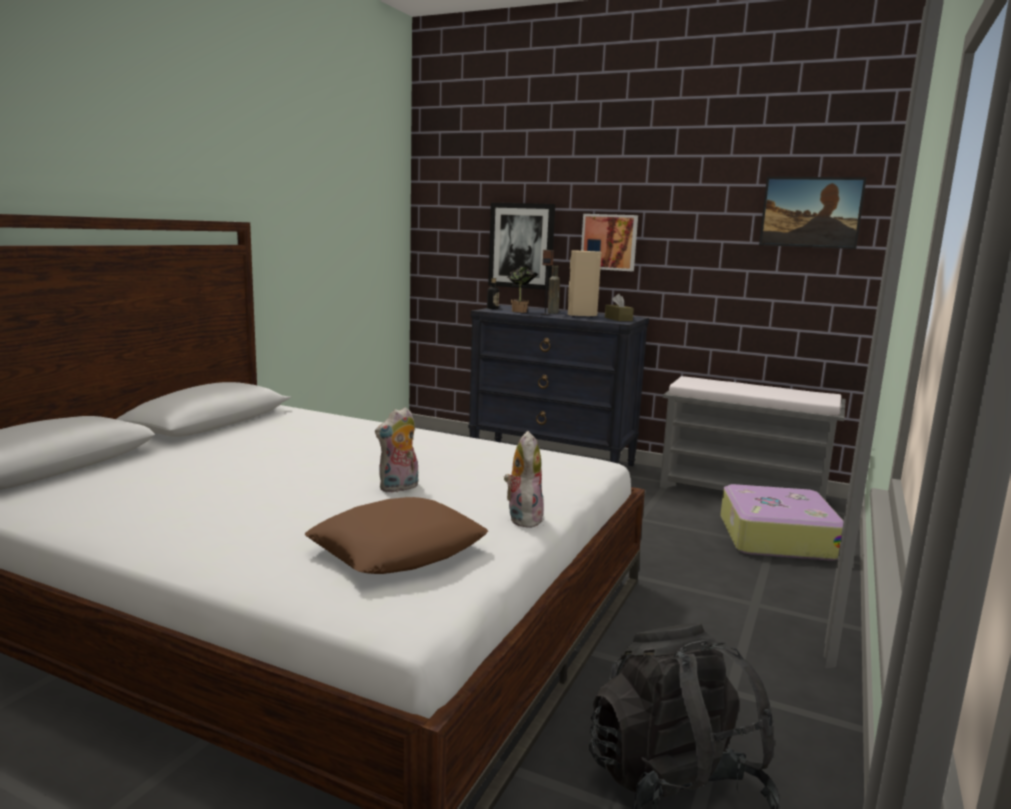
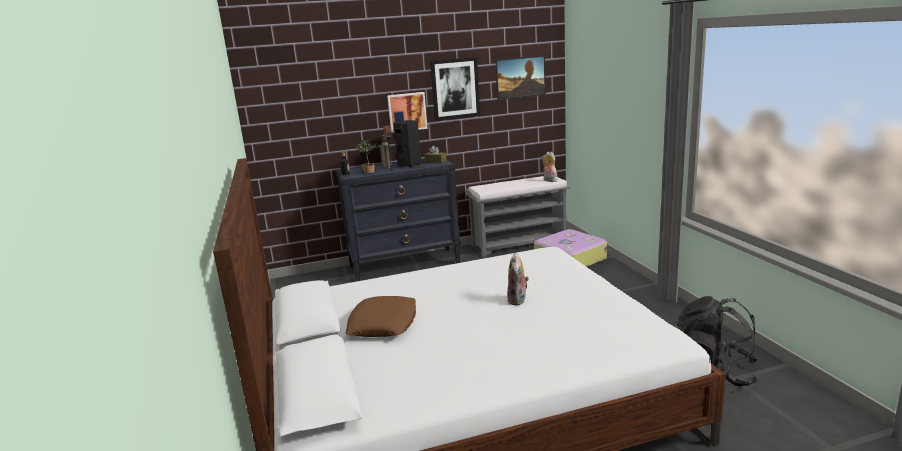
camera: 40 degrees left, 5 degrees up
(398, 549) = (602, 322): brown pillow -> brown pillow (383, 323)
(521, 246) = (343, 124): picture -> picture (455, 88)
(522, 518) = (597, 287): plush toy -> plush toy (549, 181)
(582, 315) = (410, 164): beige speaker -> black speaker

